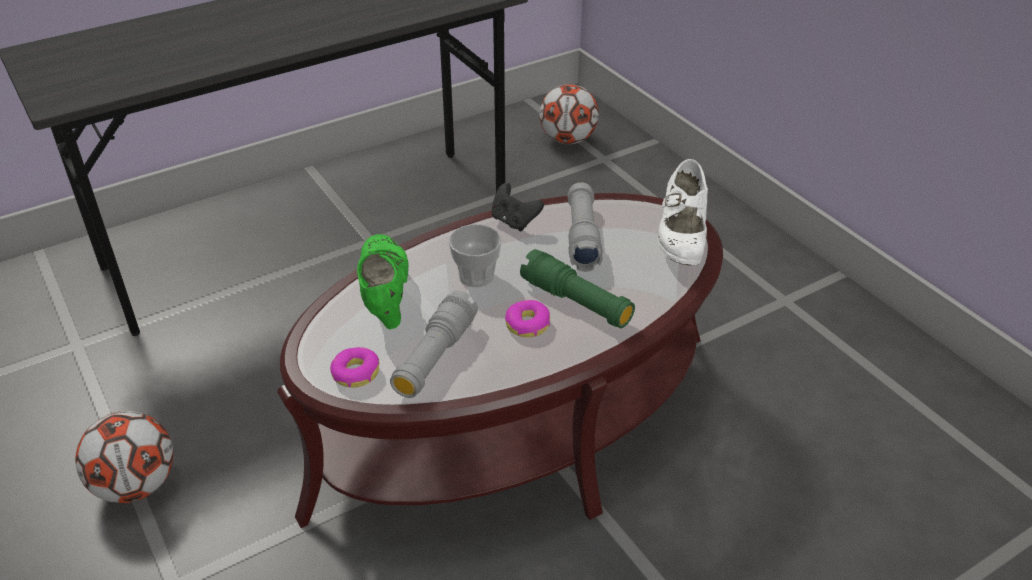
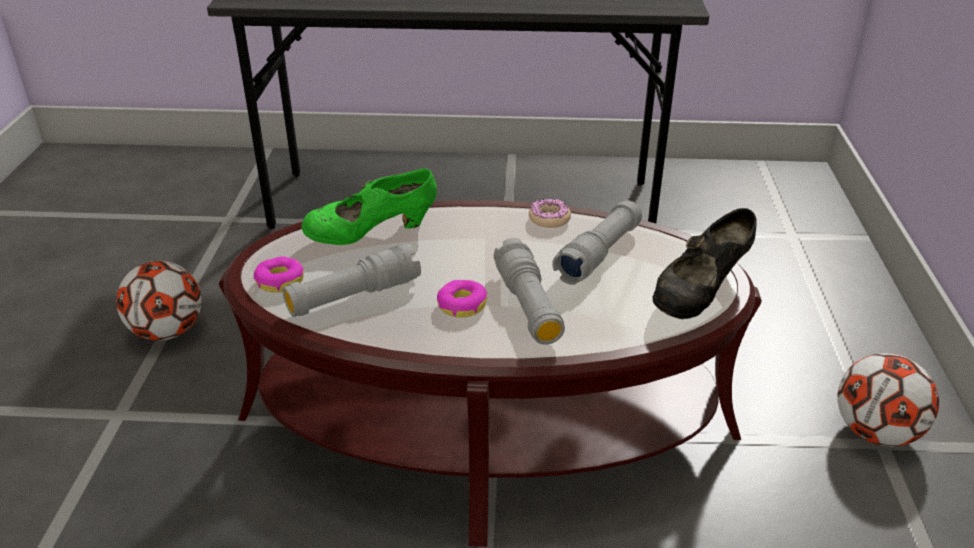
camera: 35 degrees right, 5 degrees down
(384, 296) = (371, 234): green shoe -> green shoe turned 135 degrees counterclockwise
(476, 276) = (464, 249): cup -> none
(514, 221) = (549, 219): black game controller -> donut
(568, 140) = (769, 207): football -> football (875, 432)
(576, 302) = (528, 305): green flashlight -> grey flashlight
(681, 239) = (699, 294): white shoe -> black shoe

